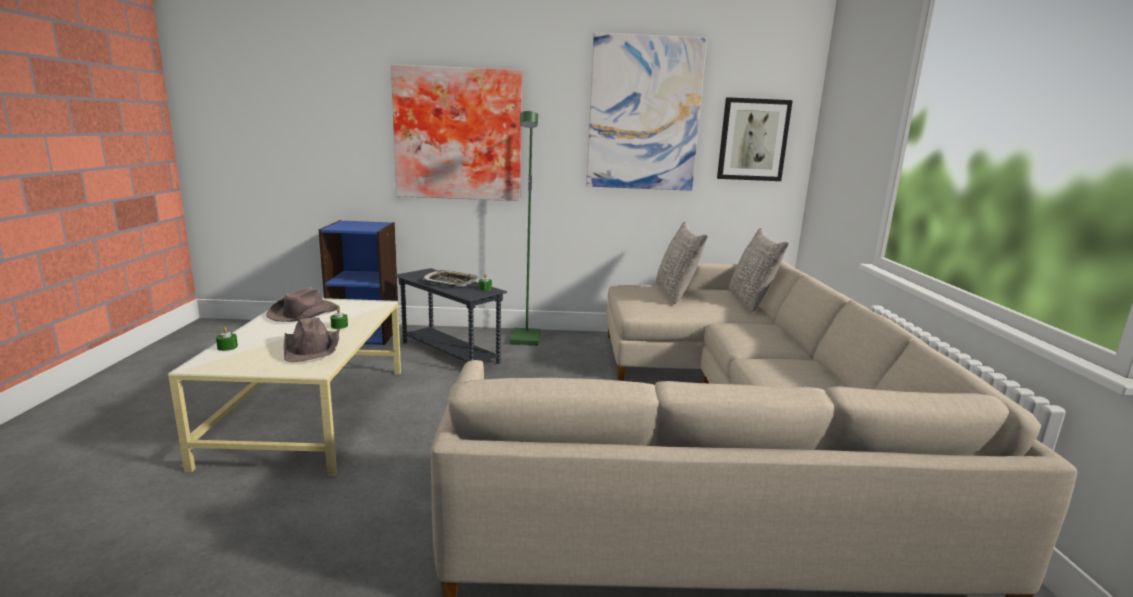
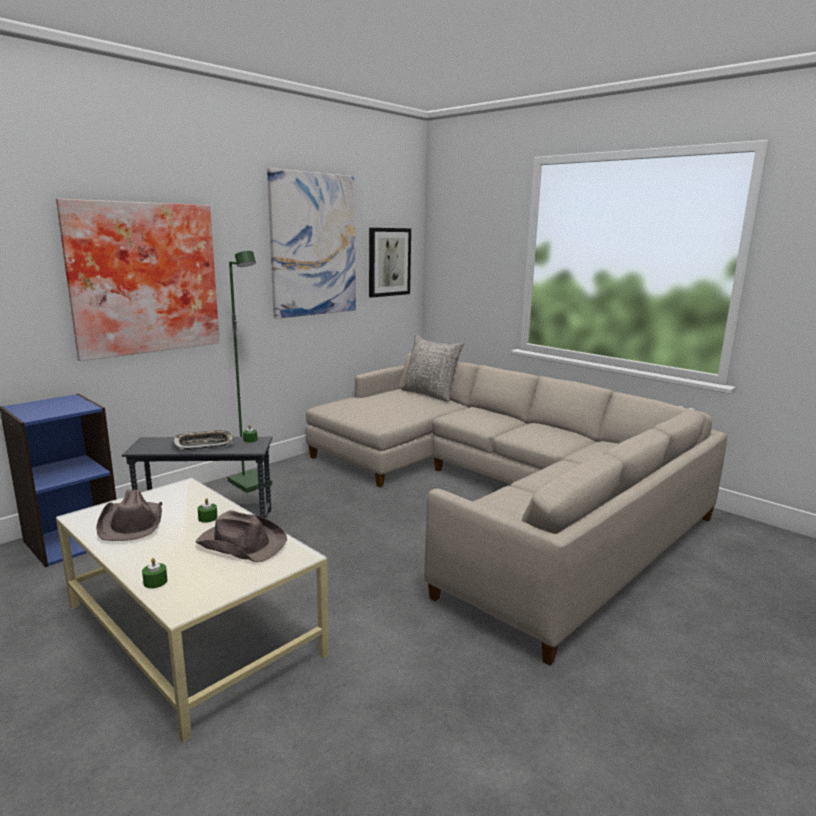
camera: 45 degrees left, 0 degrees up
(676, 293) = (377, 402): grey pillow -> none

